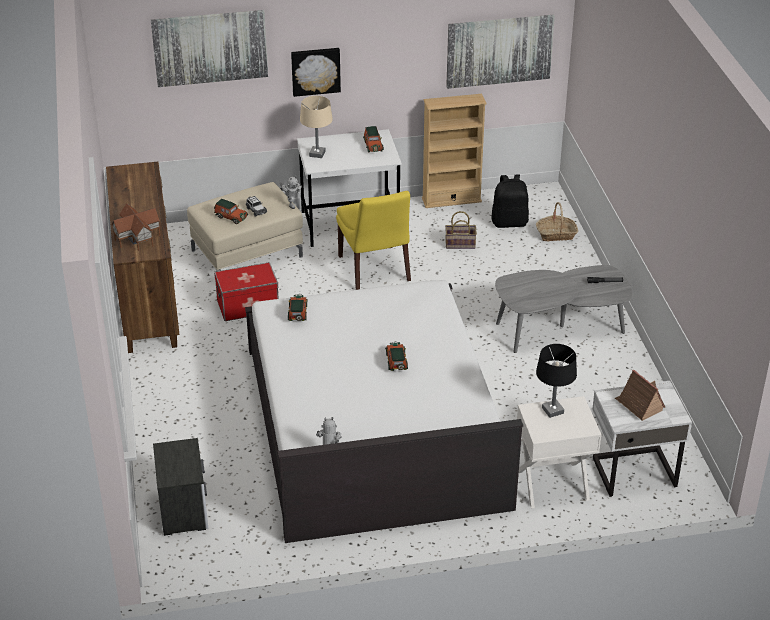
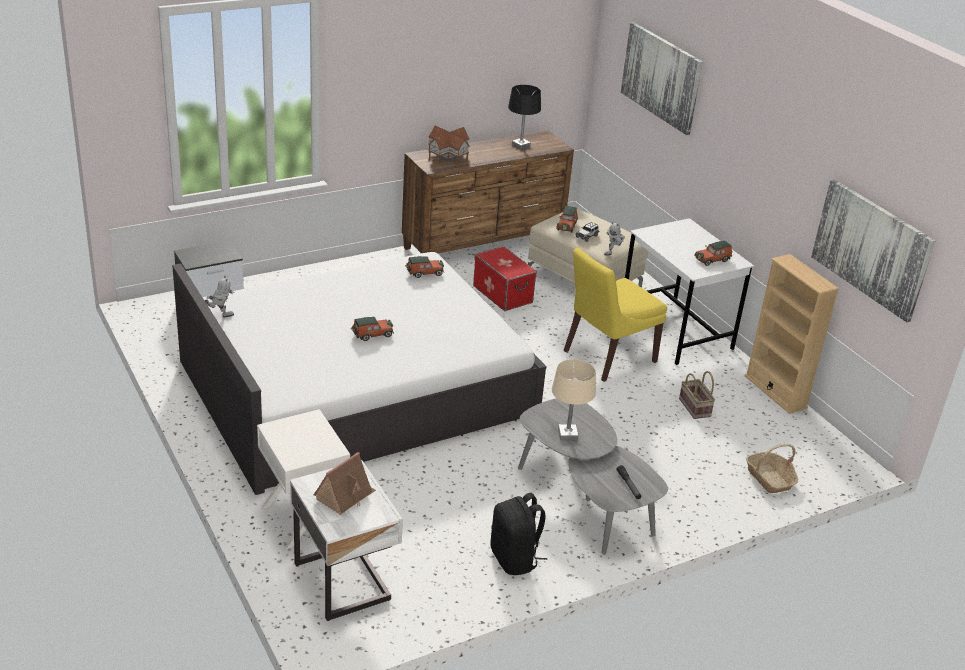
camera: 70 degrees right, 5 degrees down
(315, 71) = (722, 156): picture -> none
(317, 154) = (669, 231): beige table lamp -> beige table lamp (567, 434)
(509, 222) = (765, 439): black backpack -> black backpack (515, 559)
(552, 410) = (316, 433): black table lamp -> black table lamp (520, 145)

